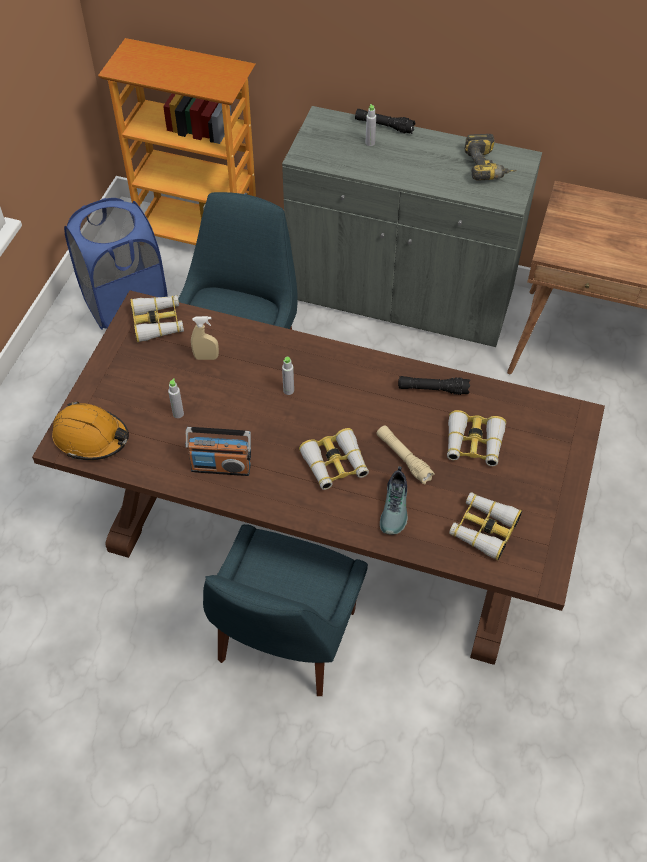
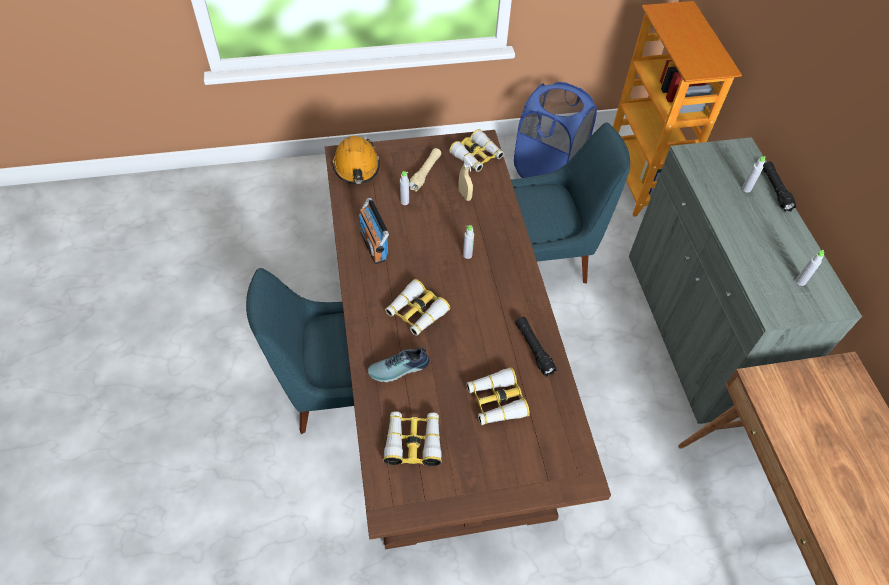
camera: 60 degrees right, 0 degrees up
(403, 458) = (450, 355): beige flashlight -> beige flashlight (425, 173)
(489, 167) = (800, 281): power drill -> grey bottle

